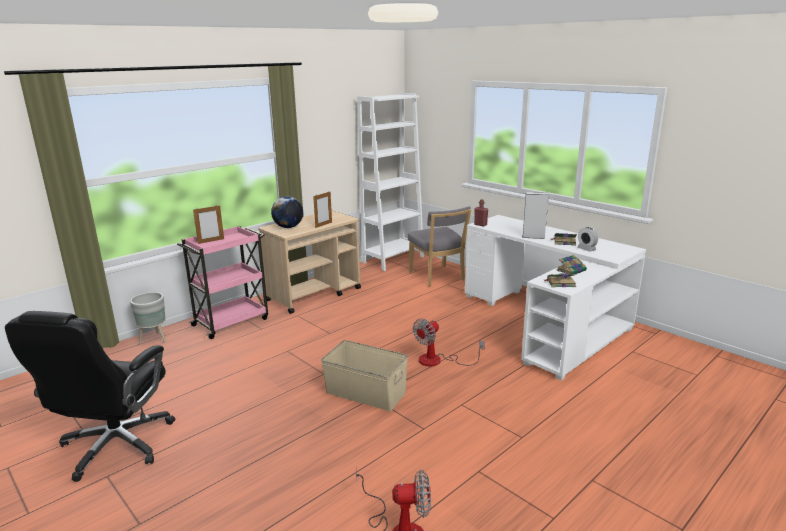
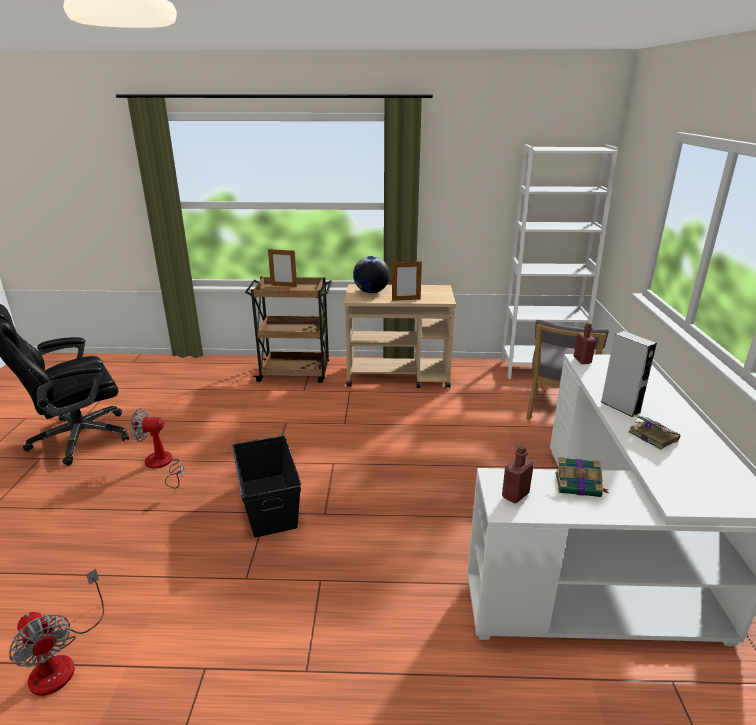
camera: 45 degrees right, 5 degrees up
(155, 339) = (227, 364): grey planter -> none
(232, 321) = (295, 373): pink cart -> brown cart
(365, 392) = (269, 503): beige storage box -> black storage box
(438, 361) = (385, 513): fan -> fan (162, 465)
(560, 283) = (515, 495): book -> red bottle
(586, 249) = (665, 463): alarm clock -> none

